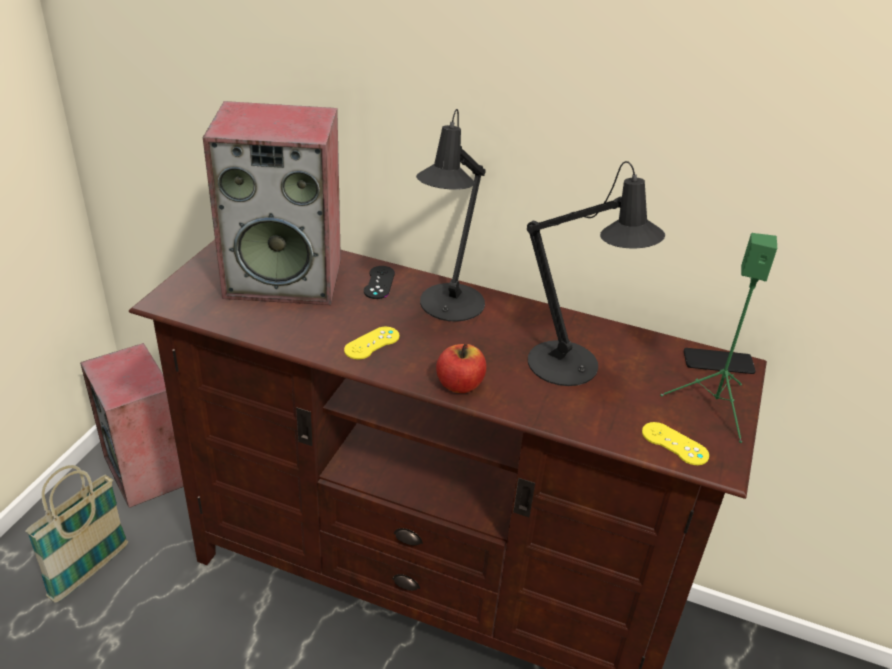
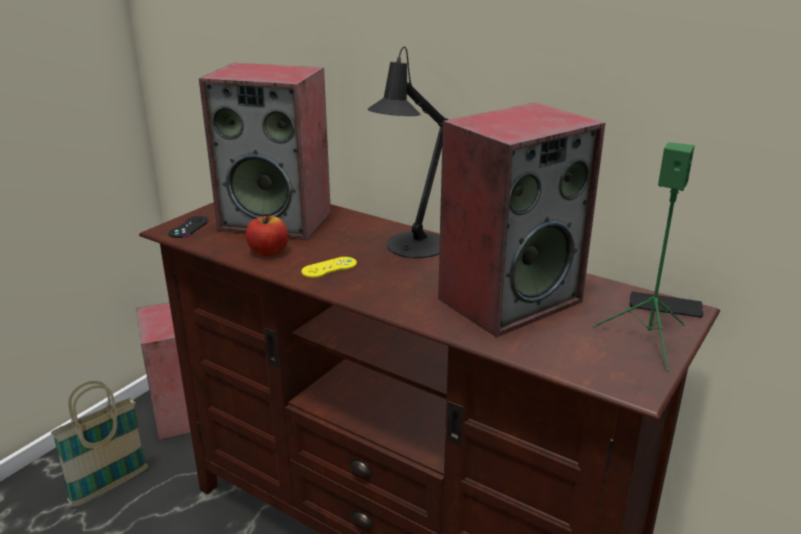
camera: 15 degrees right, 10 degrees down
(379, 282) = (357, 228): black game controller -> black game controller (189, 227)
(460, 385) = (395, 302): apple -> apple (268, 252)
(571, 368) = (510, 299): black table lamp -> speaker
(674, 444) = (593, 365): yellow game controller -> none

